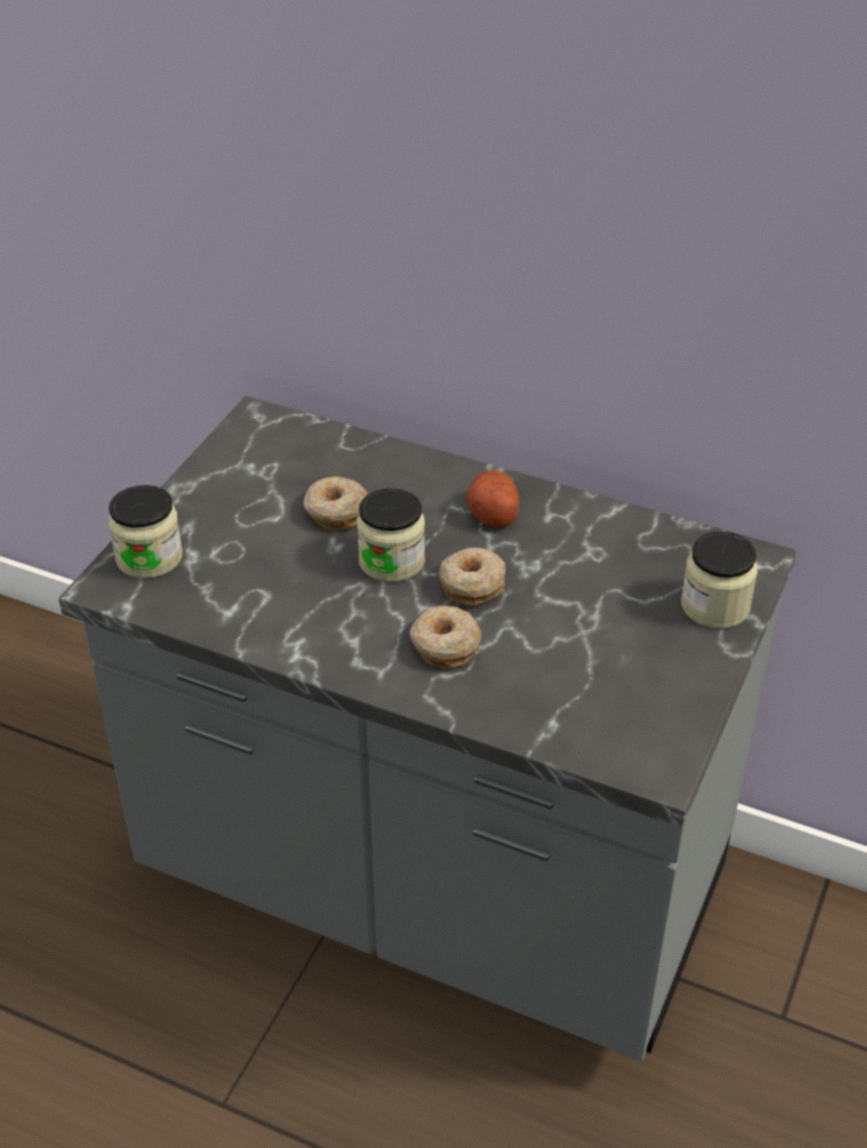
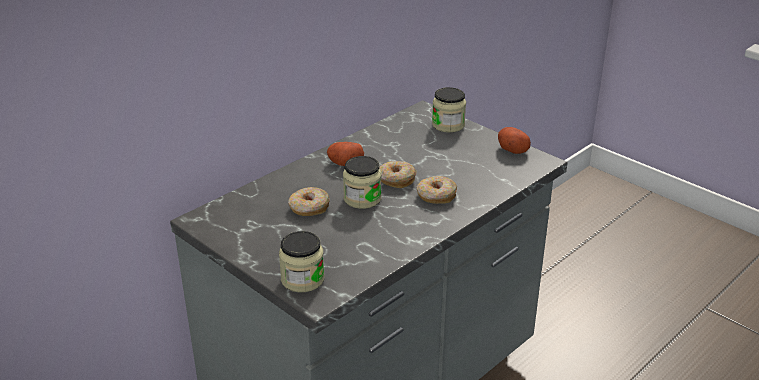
camera: 70 degrees left, 10 degrees down
(678, 714) = (511, 149): none -> potato

